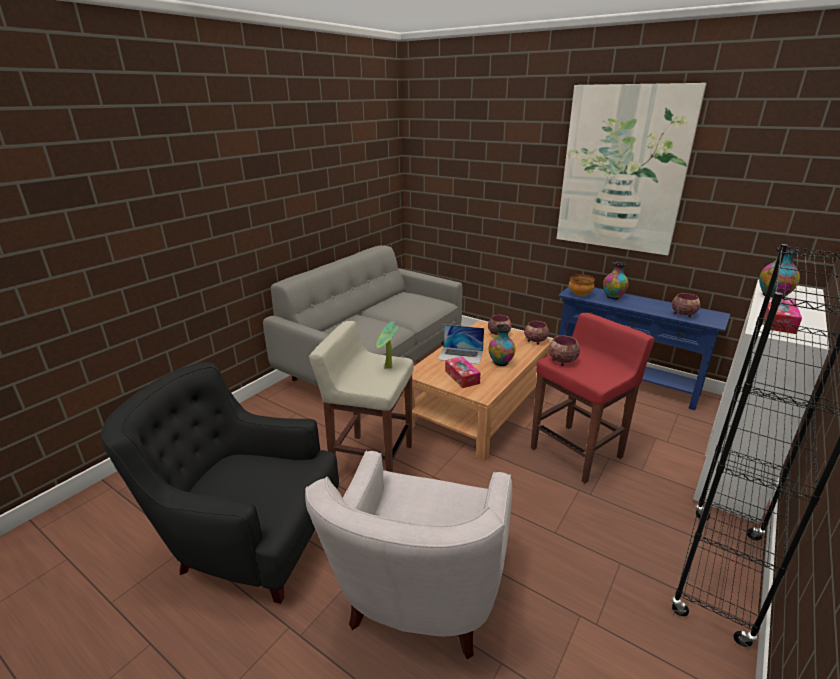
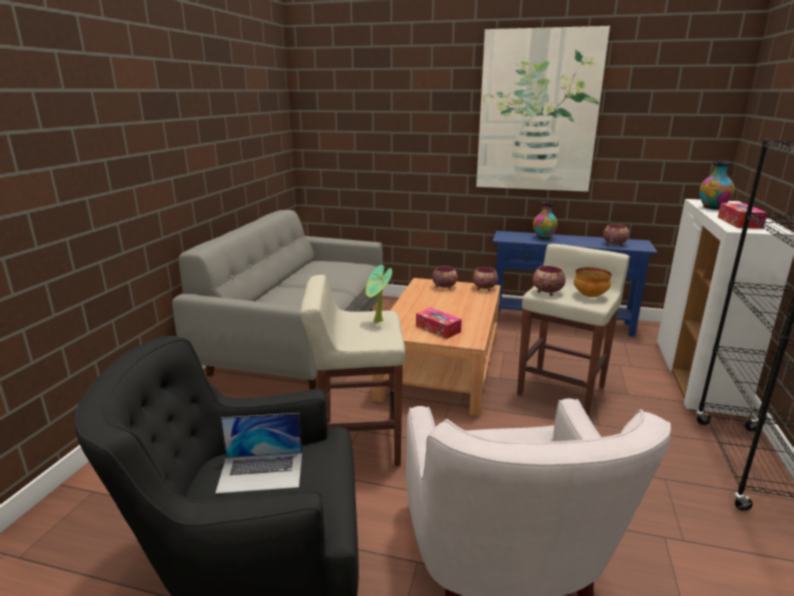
camera: 20 degrees left, 5 degrees down
(460, 355) = (421, 310): laptop -> laptop (261, 472)
(500, 363) = (466, 311): vase -> none
(577, 452) = (562, 390): red stool -> beige stool
(579, 295) = (512, 239): bowl -> bowl (589, 296)

